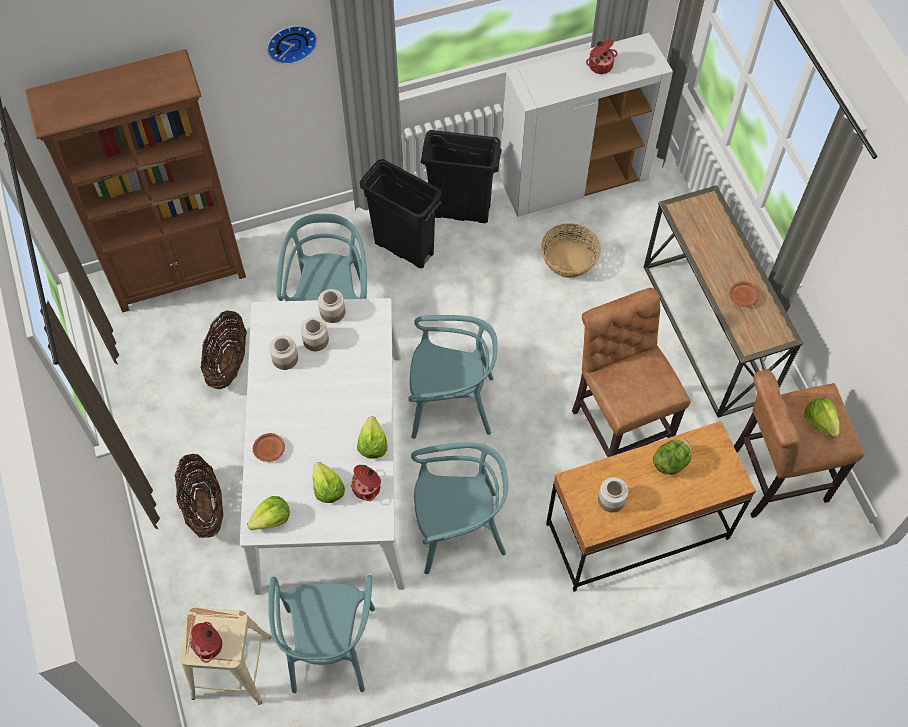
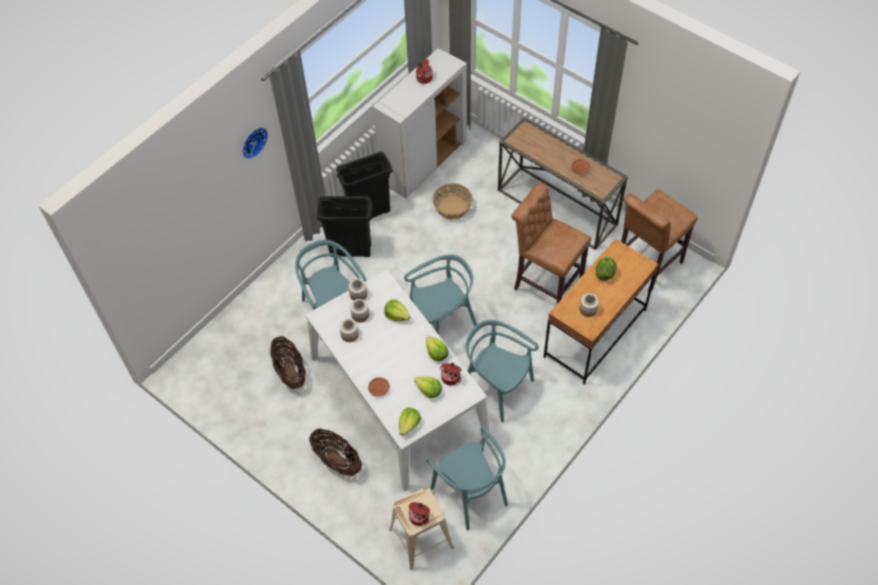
camera: 30 degrees left, 5 degrees down
(180, 275) = (220, 337): brown bookcase -> none
(458, 529) = (496, 387): turquoise chair -> turquoise chair turned 105 degrees counterclockwise
(820, 422) = (665, 211): lettuce -> lettuce (397, 315)

